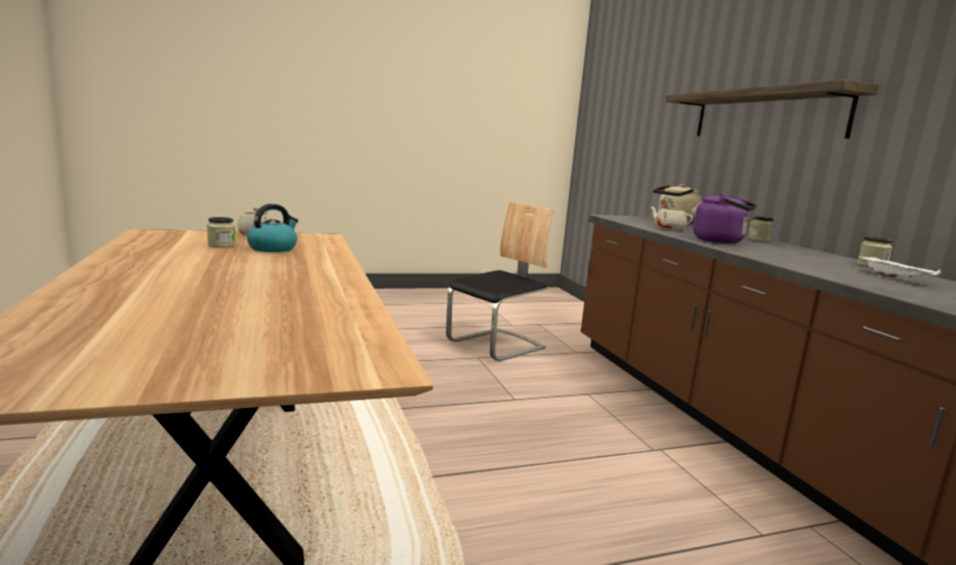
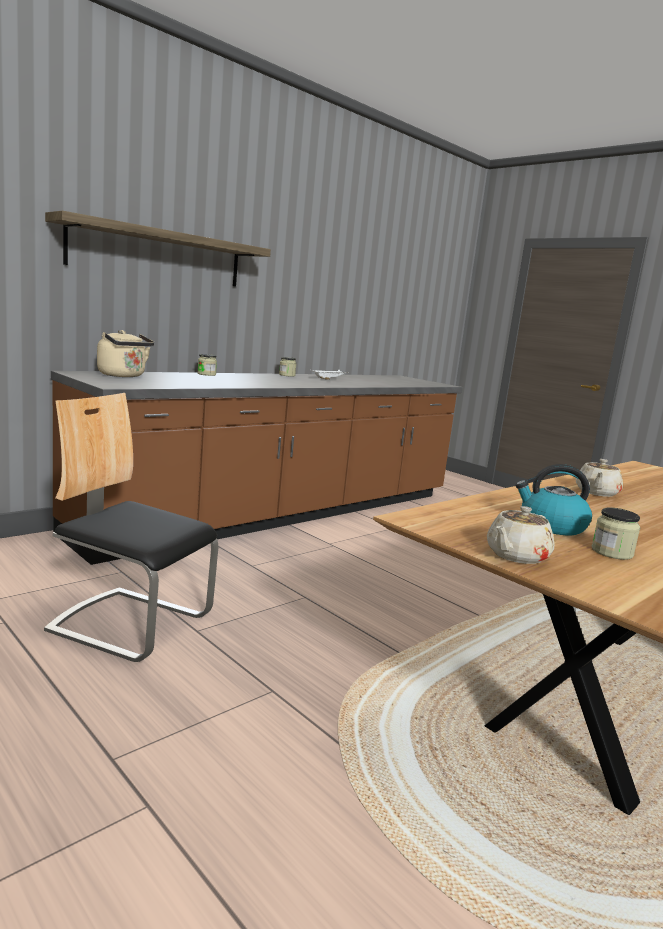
camera: 115 degrees left, 0 degrees up
(668, 228) = (188, 382): beige teapot -> beige teapot (596, 493)
(721, 241) = (250, 382): purple kettle -> none

